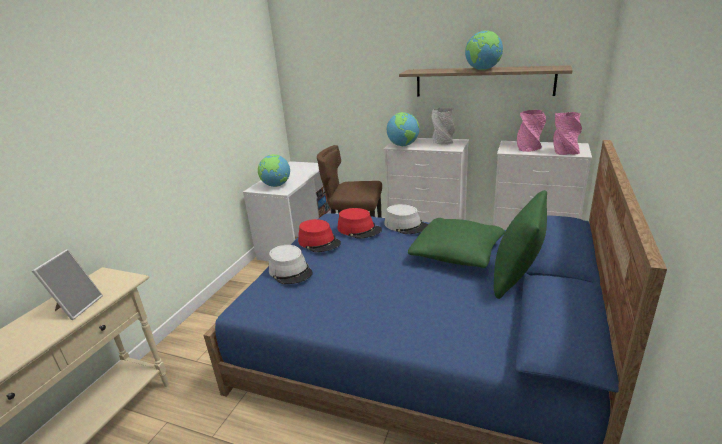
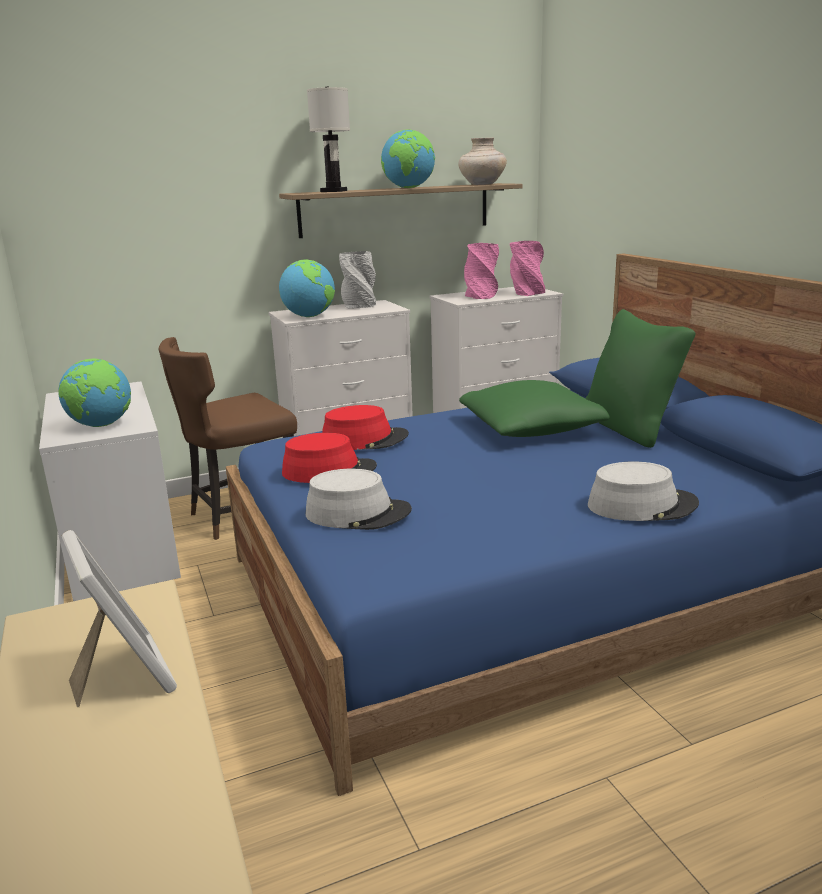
camera: 45 degrees left, 5 degrees down
(406, 225) = (413, 421): grey hat -> grey hat (642, 505)
(432, 70) = (333, 191): none -> white table lamp
(543, 68) = (482, 184): none -> beige vase

